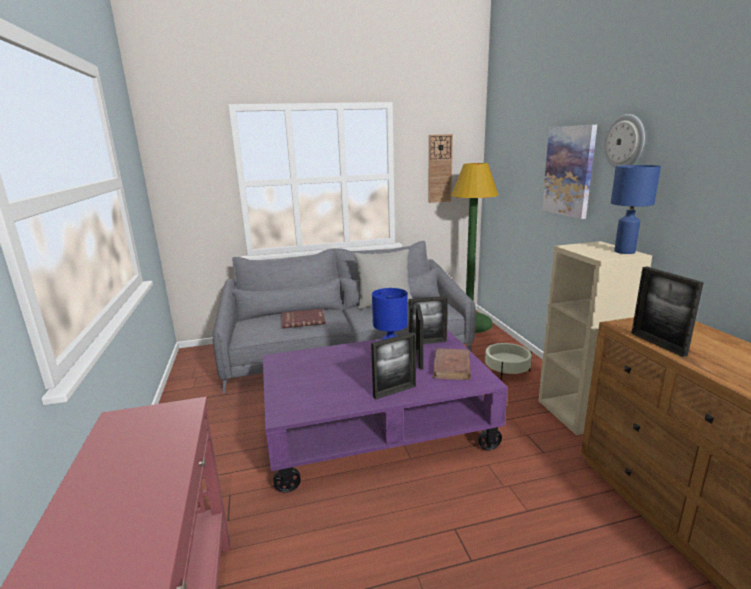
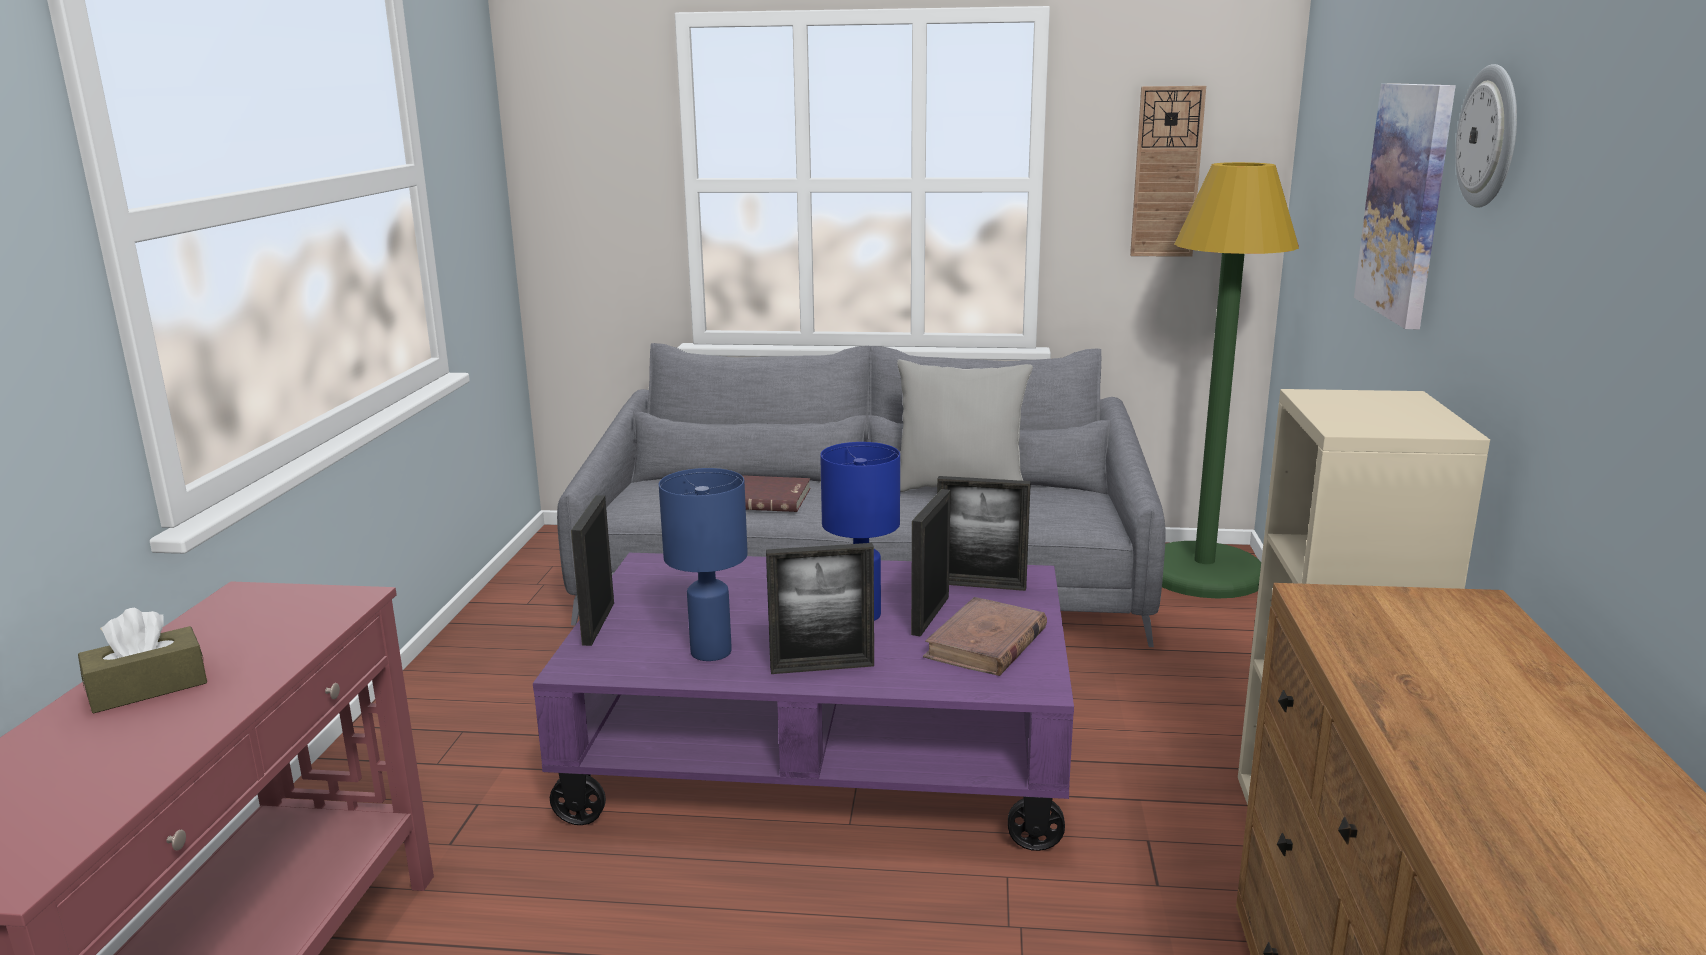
camera: 20 degrees right, 0 degrees up
(103, 492) = (147, 688): none -> brown tissue box
(507, 372) = (1211, 699): beige planter -> none
(624, 252) = (1429, 422): blue table lamp -> blue table lamp (709, 652)
(657, 344) = (1344, 649): picture frame -> picture frame (598, 623)

